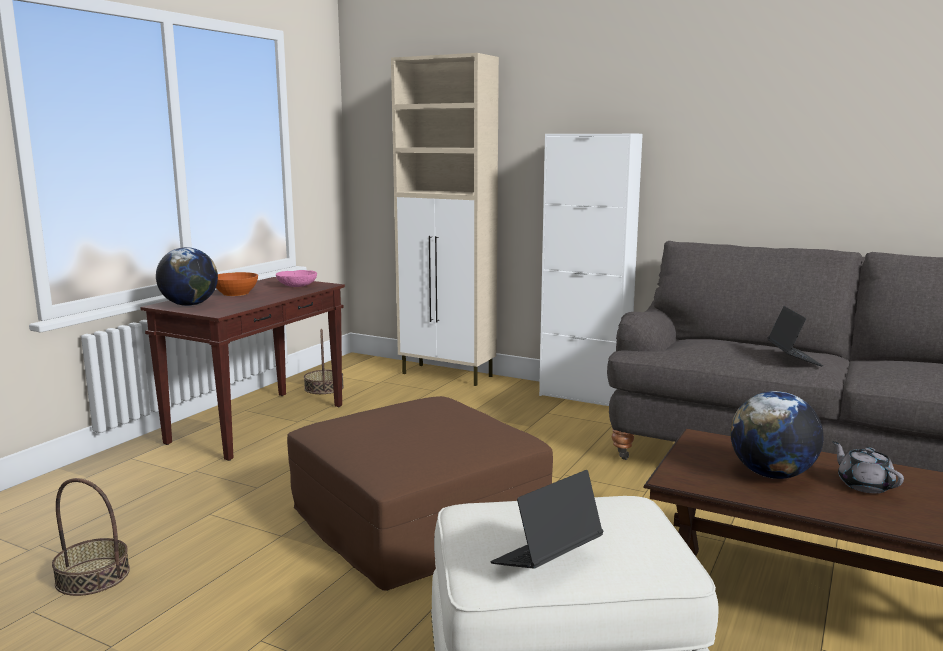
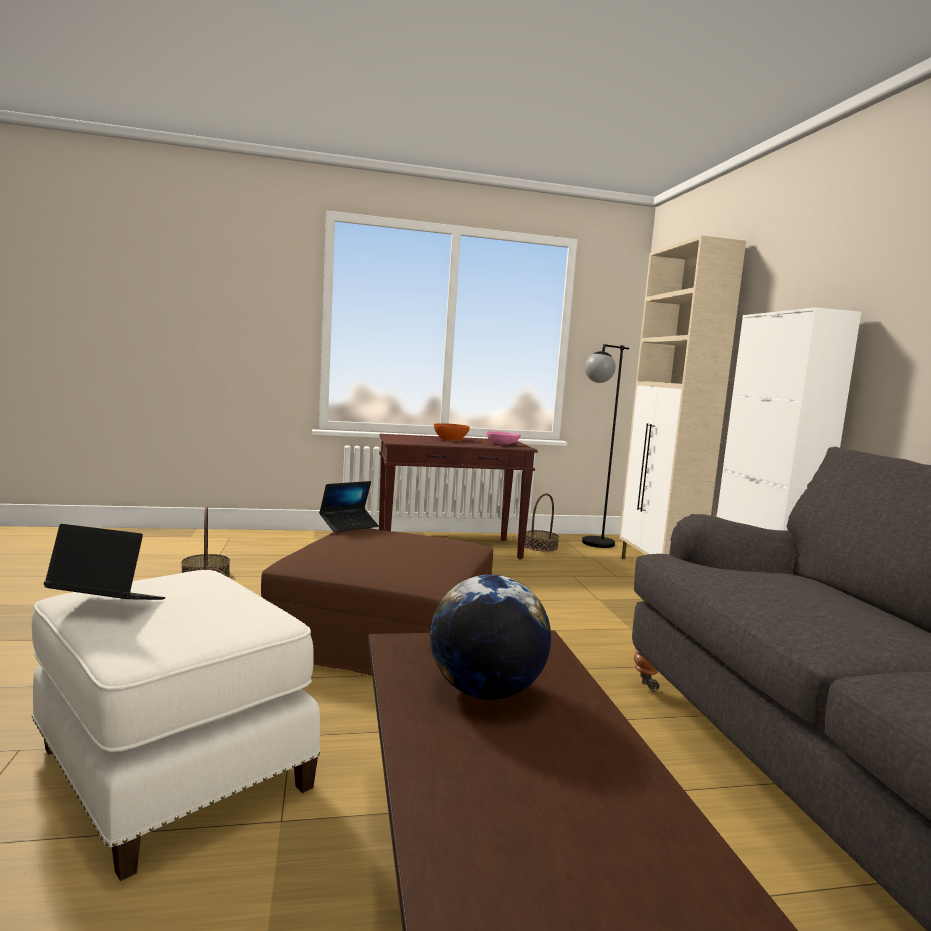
camera: 50 degrees right, 5 degrees down
(189, 305) = (402, 437): globe -> none
(356, 370) = (592, 545): none -> black floor lamp
(793, 358) = (827, 619): laptop -> laptop (349, 525)
(864, 485) = (543, 759): grey teapot -> none

